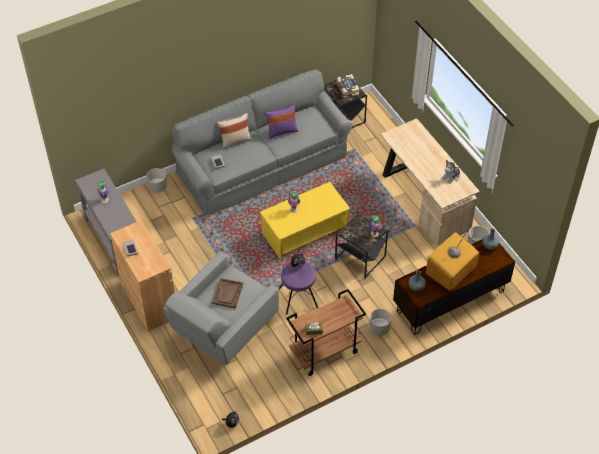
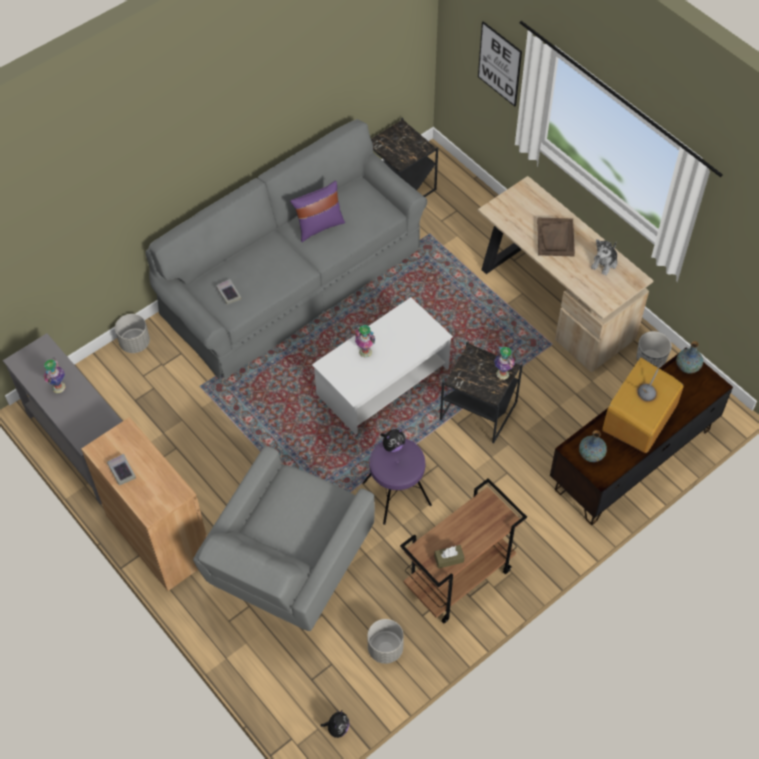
camera: 10 degrees left, 5 degrees up
(227, 294) = (291, 514): brown tray -> brown tray (555, 238)
(235, 140) = (248, 252): beige pillow -> none
(305, 231) = (383, 381): yellow coffee table -> white coffee table
(347, 89) = (405, 143): book -> none
(379, 328) = (535, 524): grey planter -> grey planter (385, 649)
(407, 46) = (499, 64): none -> picture

